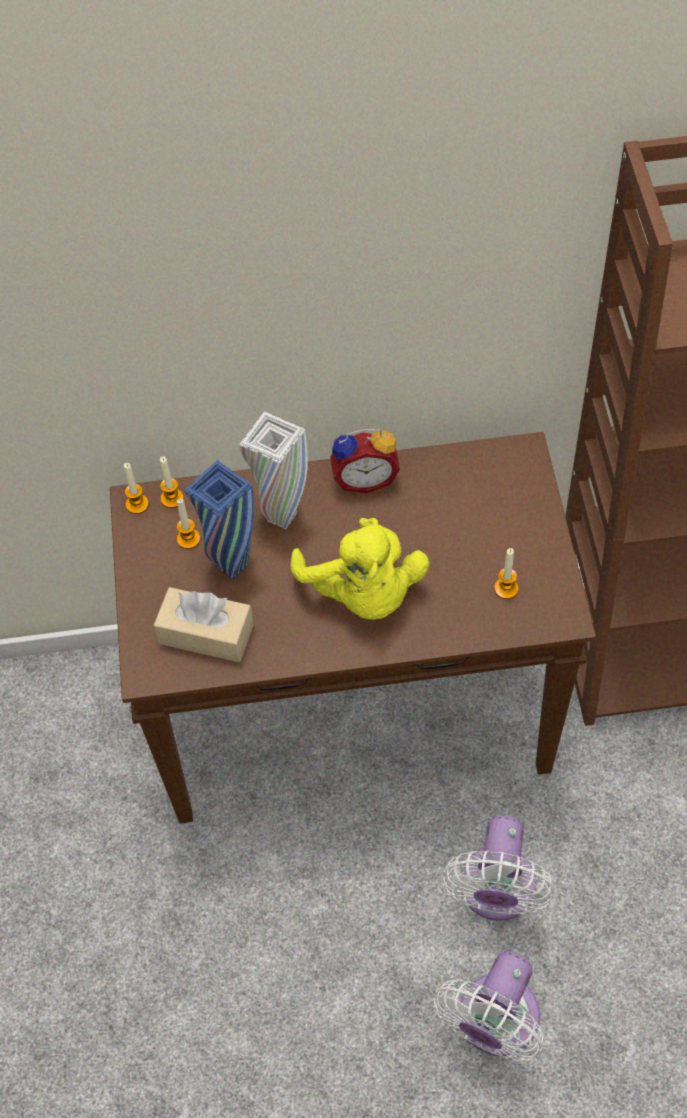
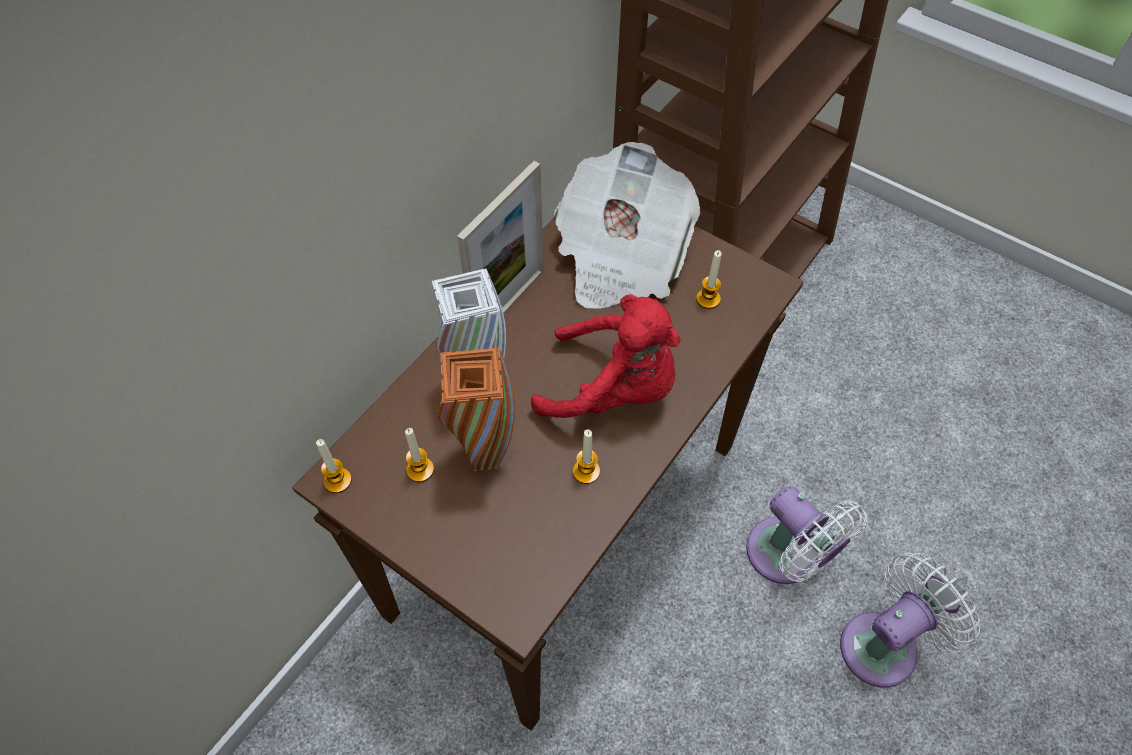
camera: 50 degrees left, 0 degrees up
(172, 498) = (364, 449): candle -> candle (586, 471)
(206, 634) = (530, 533): beige tissue box -> none
(232, 565) = (484, 458): blue vase -> orange vase
(363, 593) = (614, 389): yellow plush toy -> red plush toy
(365, 478) = (508, 304): alarm clock -> picture frame
(483, 507) = (620, 256): none -> newspaper
(494, 1024) = (885, 644): white fan -> white fan turned 105 degrees counterclockwise

